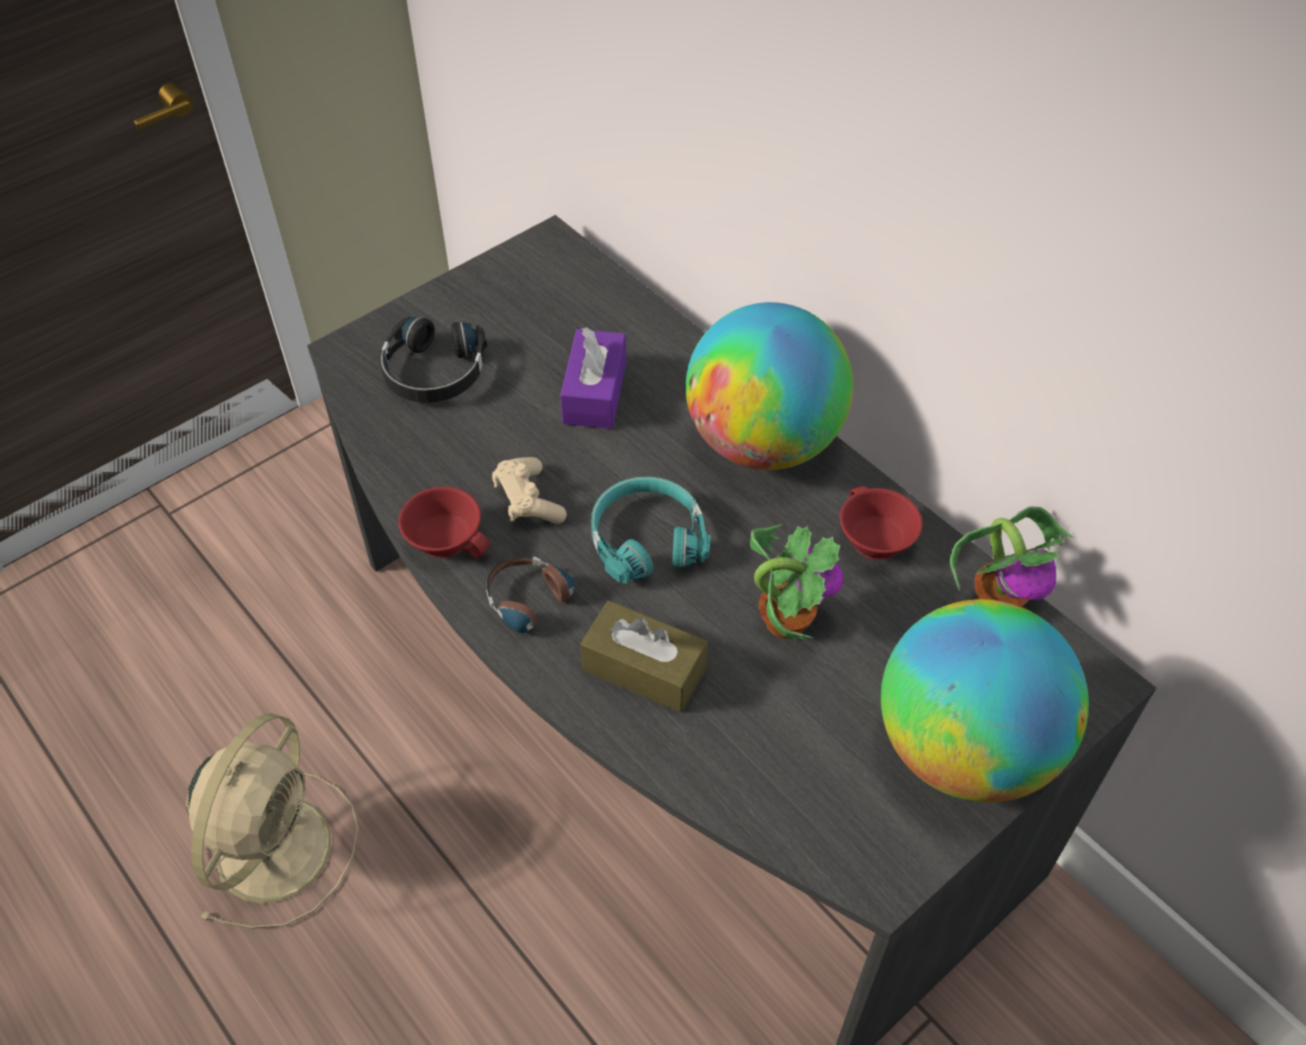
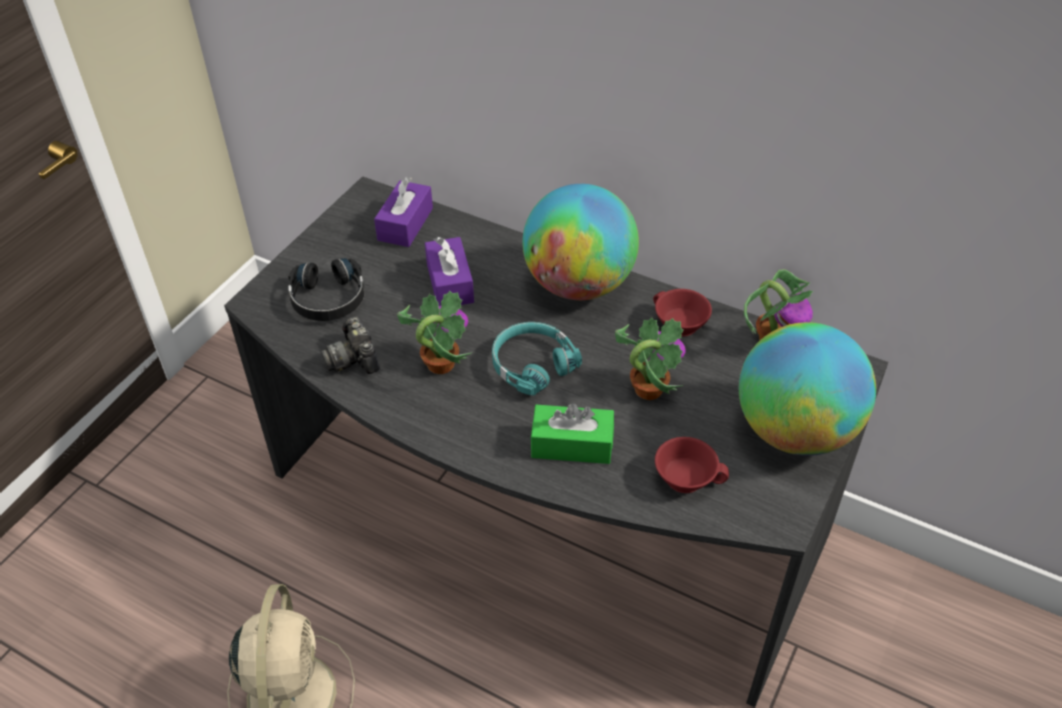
camera: 20 degrees left, 5 degrees down
(426, 462) = (354, 358): none -> camera
(448, 538) = (395, 403): red cup -> red cup (686, 476)
(528, 501) = (439, 364): beige game controller -> potted plant
(538, 608) = (481, 428): headphones -> none
(577, 295) = (405, 224): none -> purple tissue box
(644, 668) = (572, 445): brown tissue box -> green tissue box

